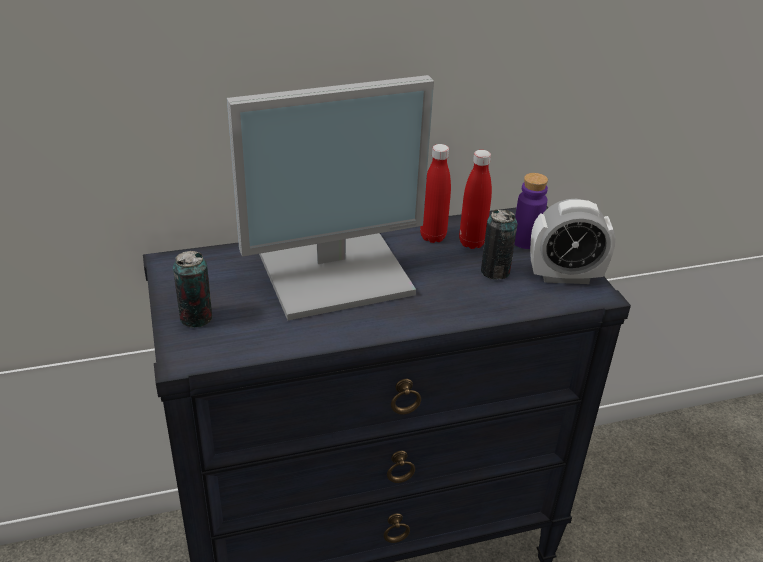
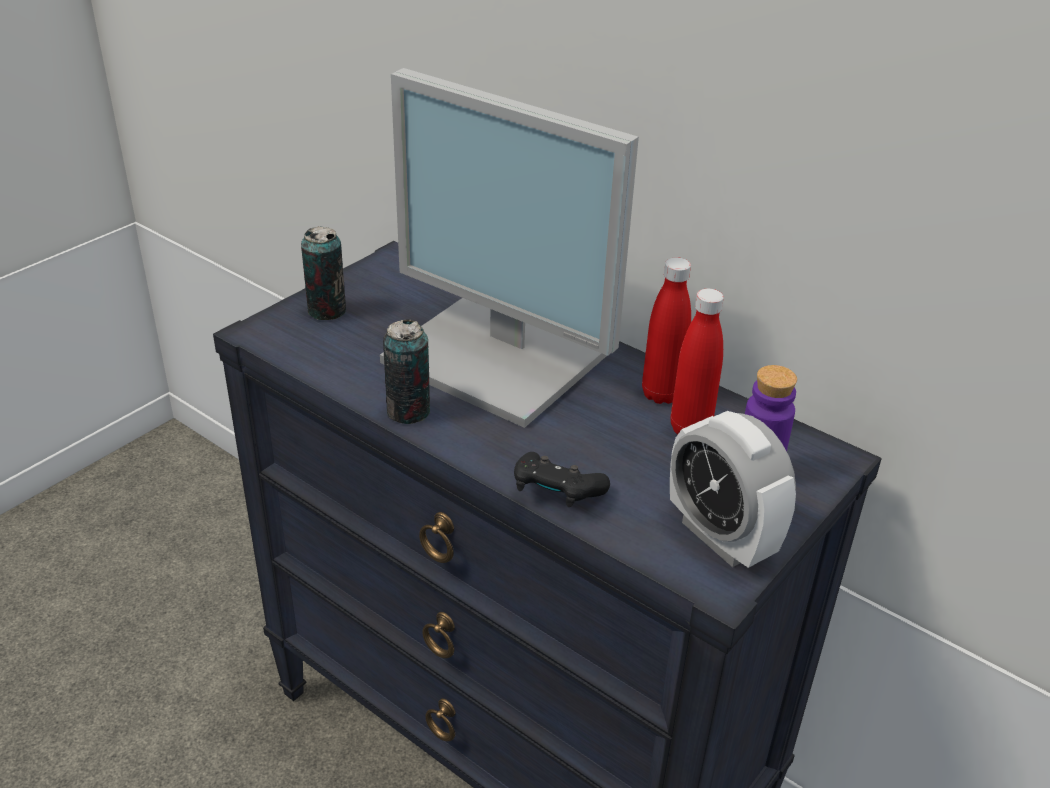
camera: 55 degrees right, 0 degrees up
(485, 311) = (556, 494): none -> black game controller
(495, 271) = (651, 471): can -> can (408, 411)

